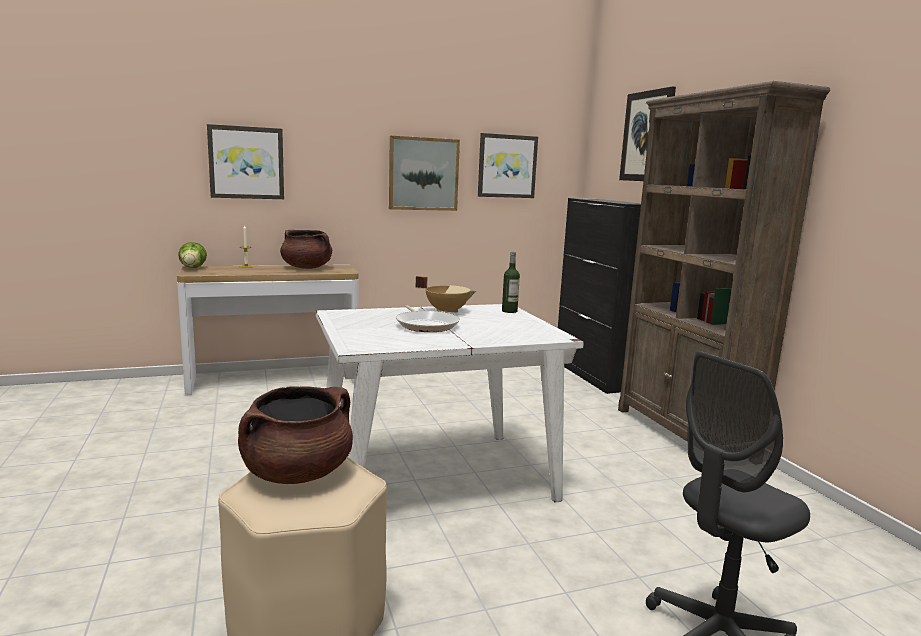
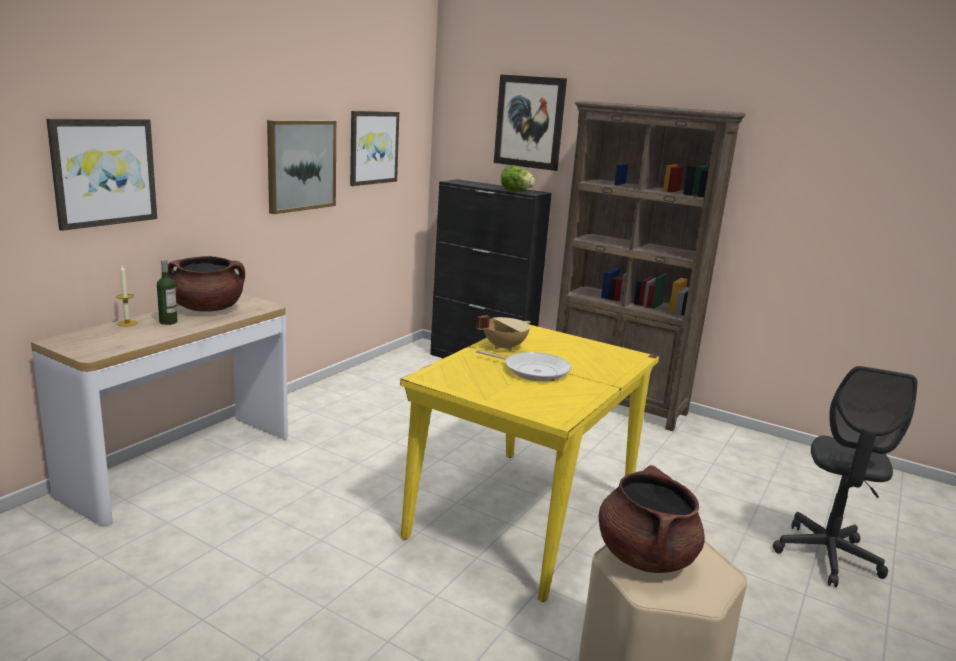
camera: 40 degrees left, 5 degrees up
(192, 268) = (63, 343): lettuce -> lettuce (516, 191)
(437, 477) = (524, 514): white dining table -> yellow dining table
(509, 311) = (542, 333): bottle -> bottle (168, 322)

